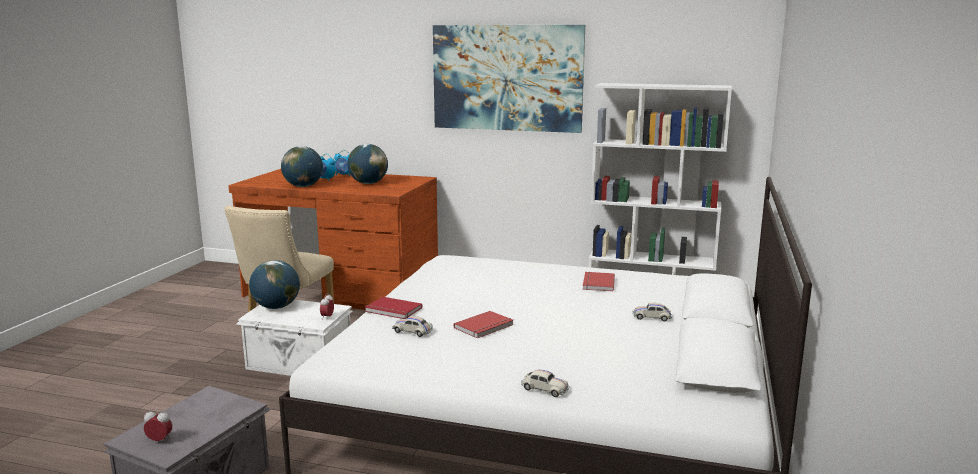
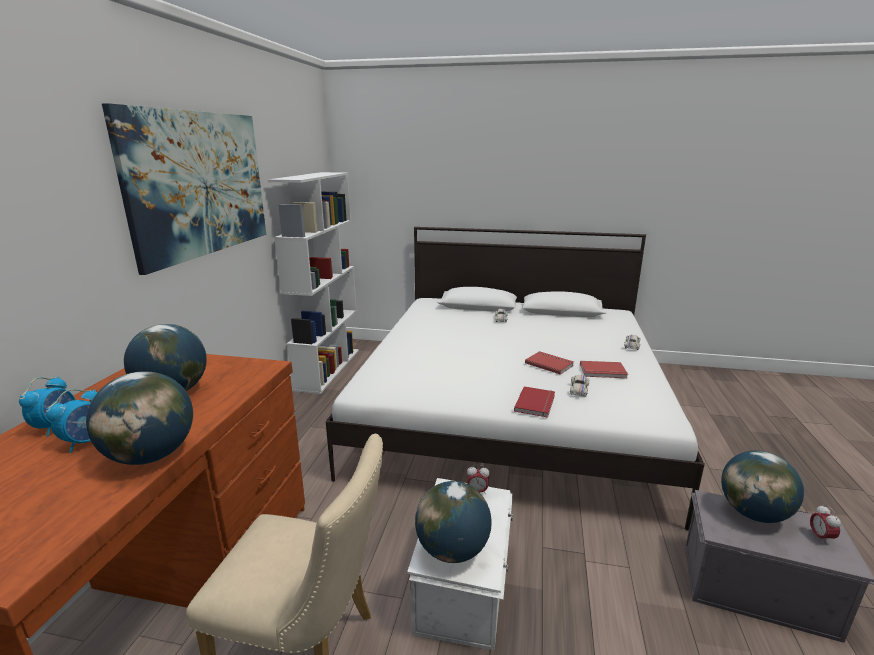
camera: 95 degrees left, 5 degrees up
(214, 418) = (753, 513): none -> globe
(597, 283) = (438, 330): red book -> red book (603, 372)

